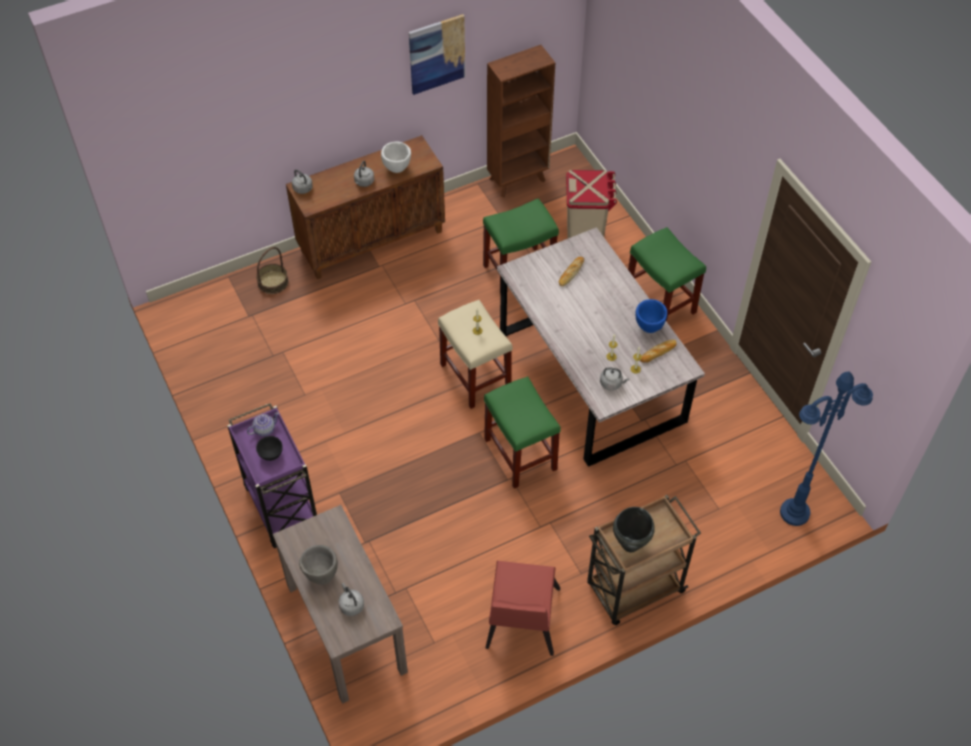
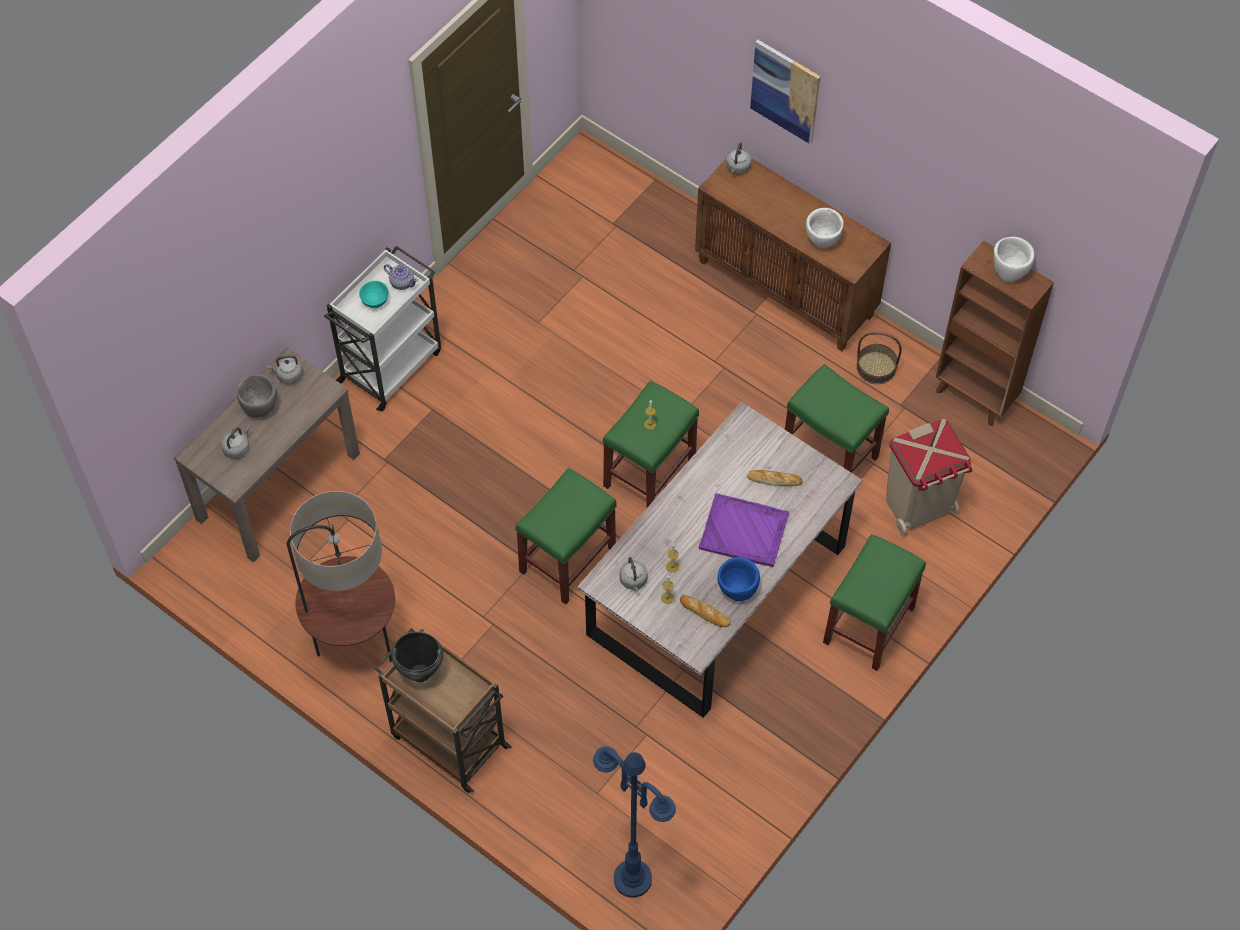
camera: 65 degrees right, 5 degrees up
(271, 455) = (375, 302): black bowl -> turquoise bowl
(273, 282) = (671, 223): basket -> basket (876, 367)
(281, 505) = (391, 365): purple cart -> white cart
(364, 182) = (782, 219): grey kettle -> grey kettle (288, 375)
(437, 54) = (931, 177): picture -> picture (785, 91)
(474, 376) = (650, 472): beige stool -> green stool
(520, 61) = (1009, 271): none -> white bowl
(521, 623) = (355, 644): red chair -> floor lamp
(604, 305) = (744, 531): none -> purple tray

